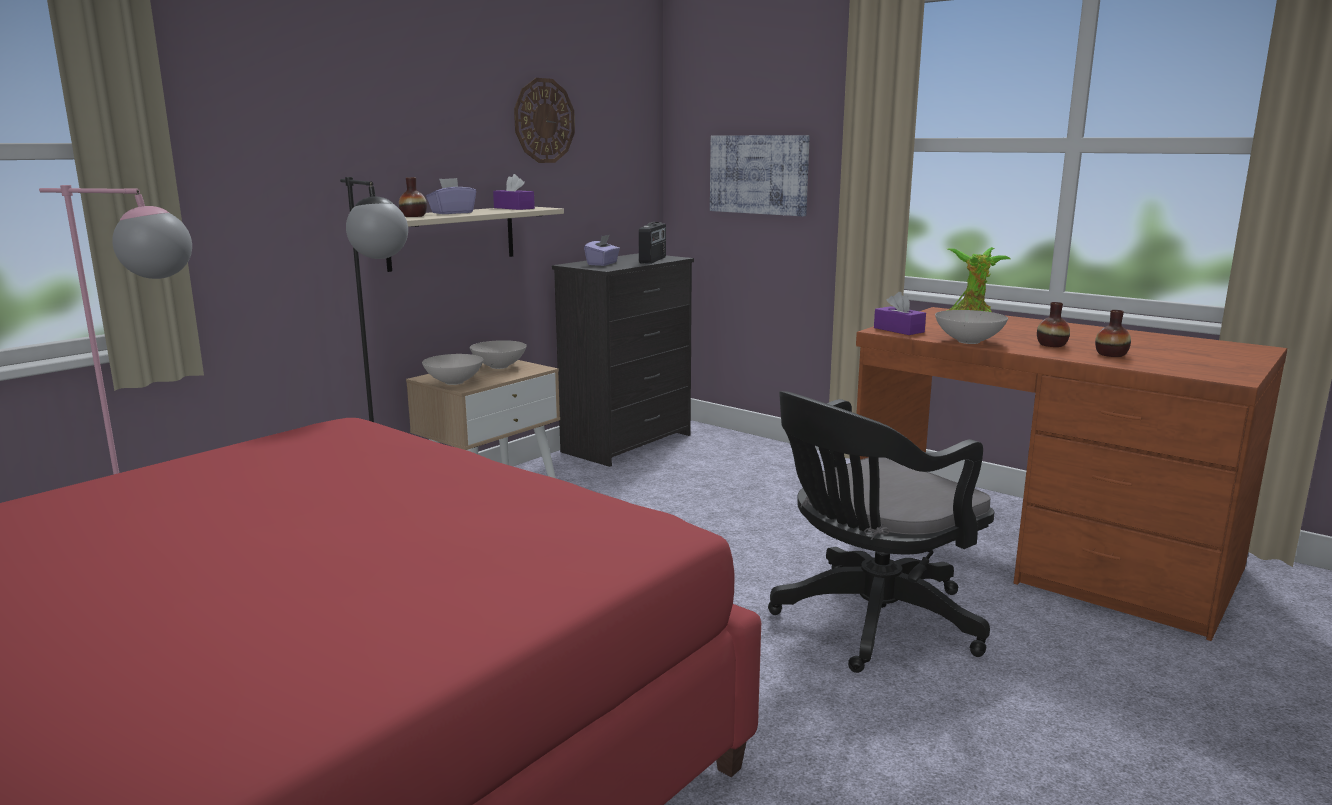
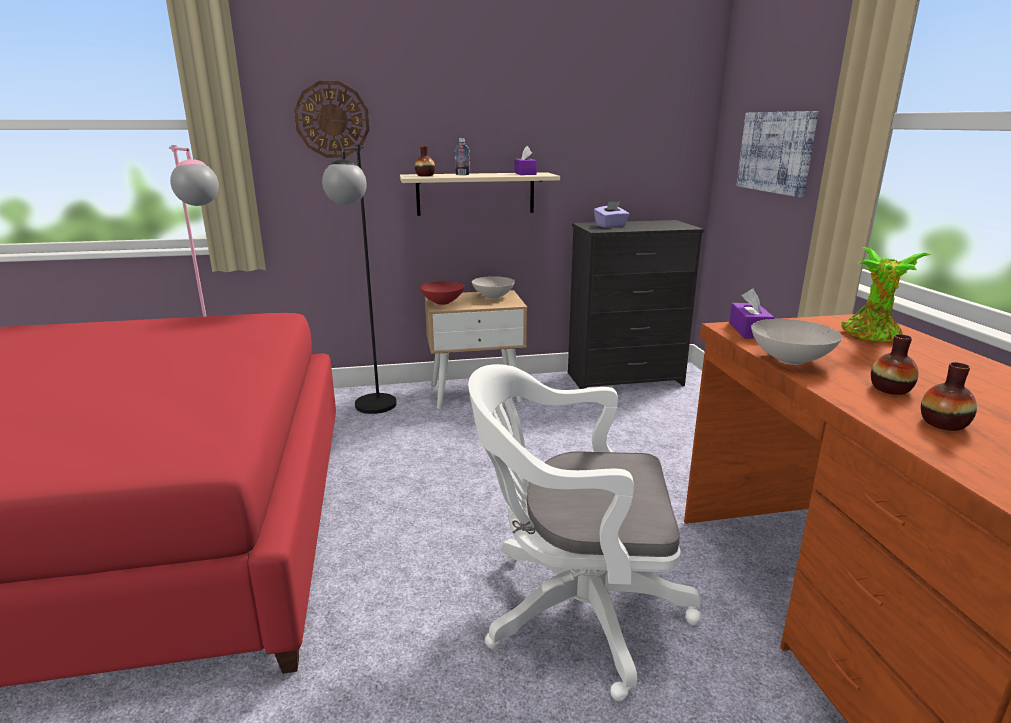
camera: 40 degrees right, 5 degrees up
(452, 213) = (462, 174): purple tissue box -> bottle
(453, 382) = (442, 302): white bowl -> red bowl
(544, 121) = (575, 101): wall clock -> wall clock (332, 120)
(653, 260) = (661, 227): radio -> none
(869, 622) = (573, 609): black office chair -> white office chair

